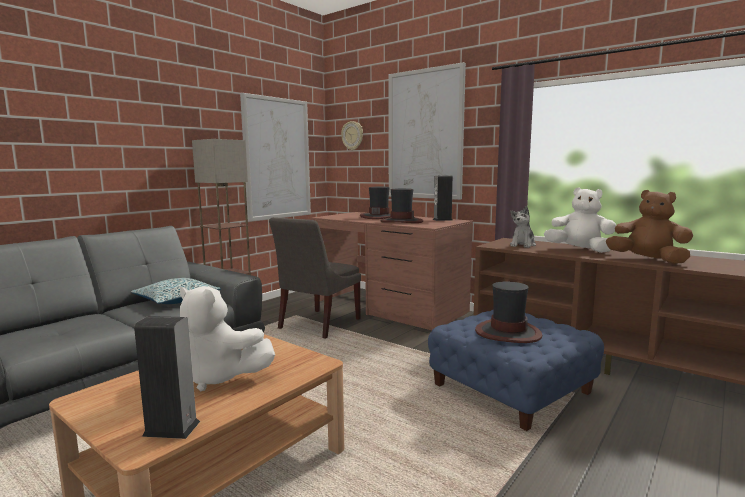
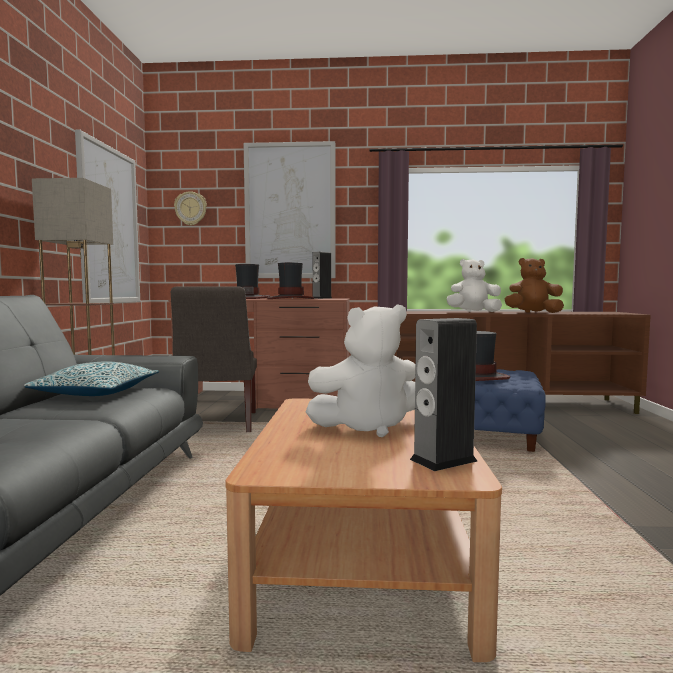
camera: 35 degrees left, 5 degrees down
(522, 245) = (424, 312): plush toy -> none

